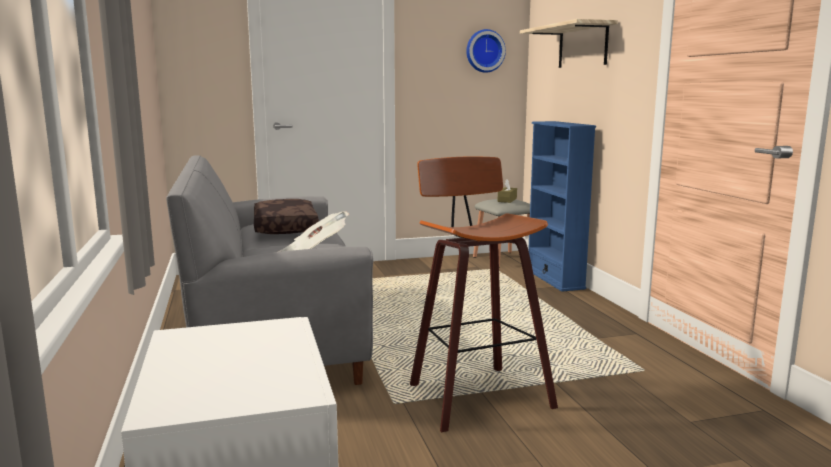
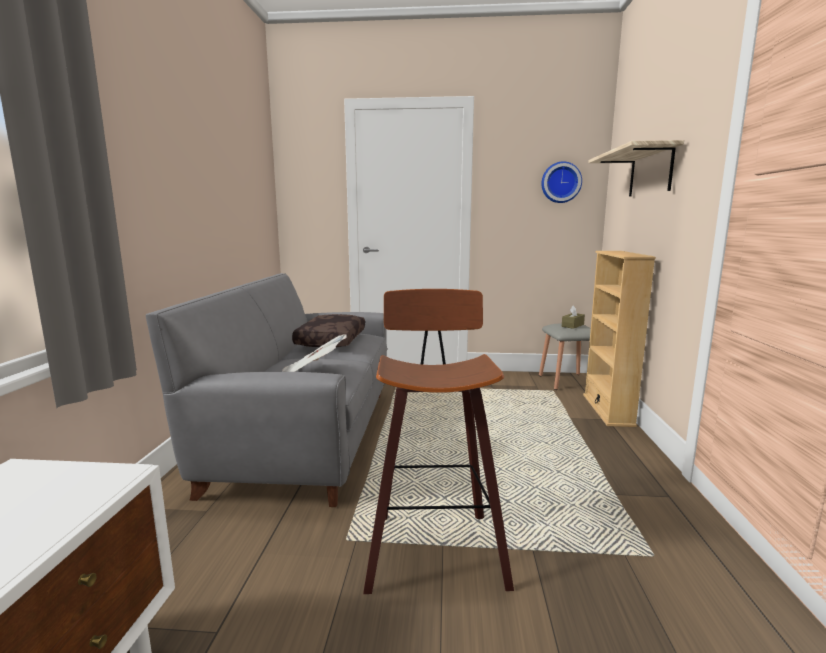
camera: 20 degrees right, 0 degrees up
(554, 279) = (608, 410): blue bookcase -> beige bookcase

